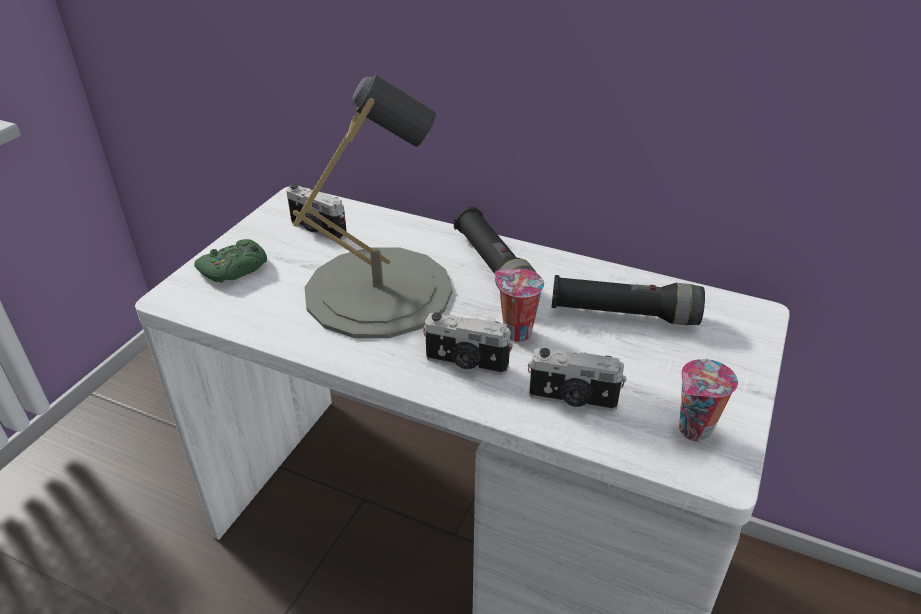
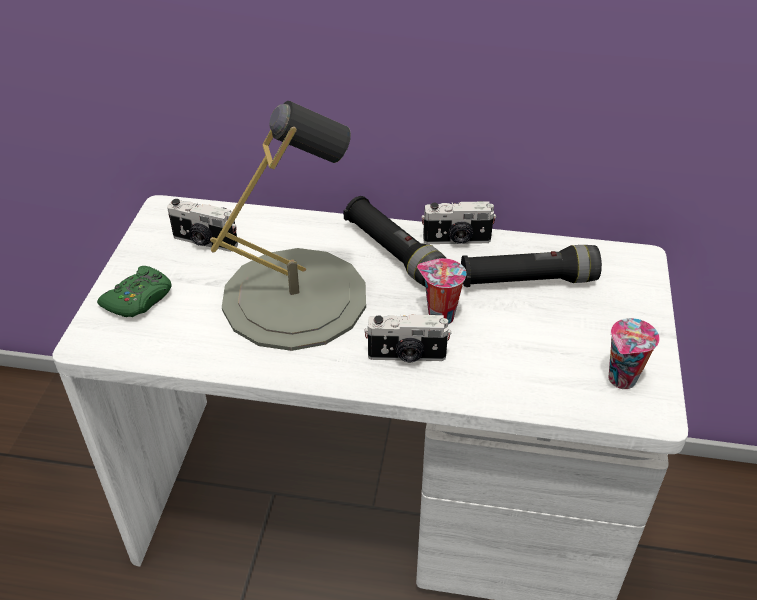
camera: 15 degrees left, 5 degrees up
(572, 400) = (512, 372): camera -> camera (457, 240)

